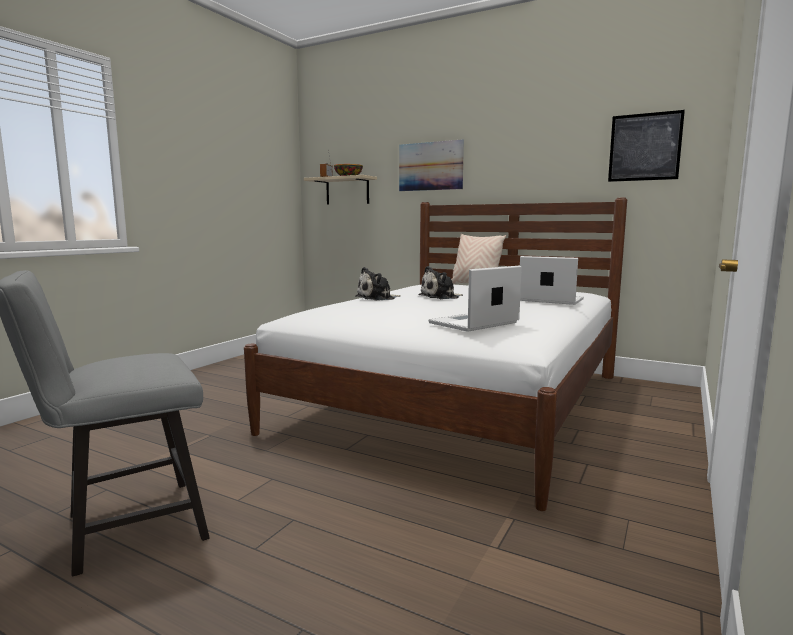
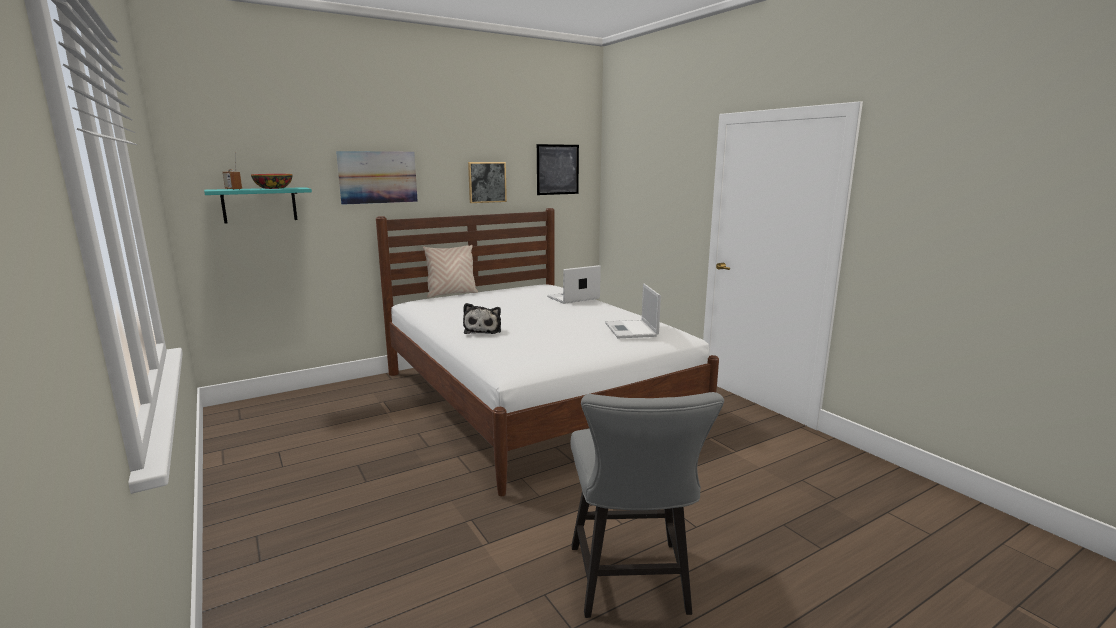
camera: 60 degrees left, 5 degrees up
(347, 191) = (259, 205): beige shelf -> turquoise shelf
(441, 297) = (515, 315): plush toy -> none
(540, 167) = (487, 182): none -> picture

